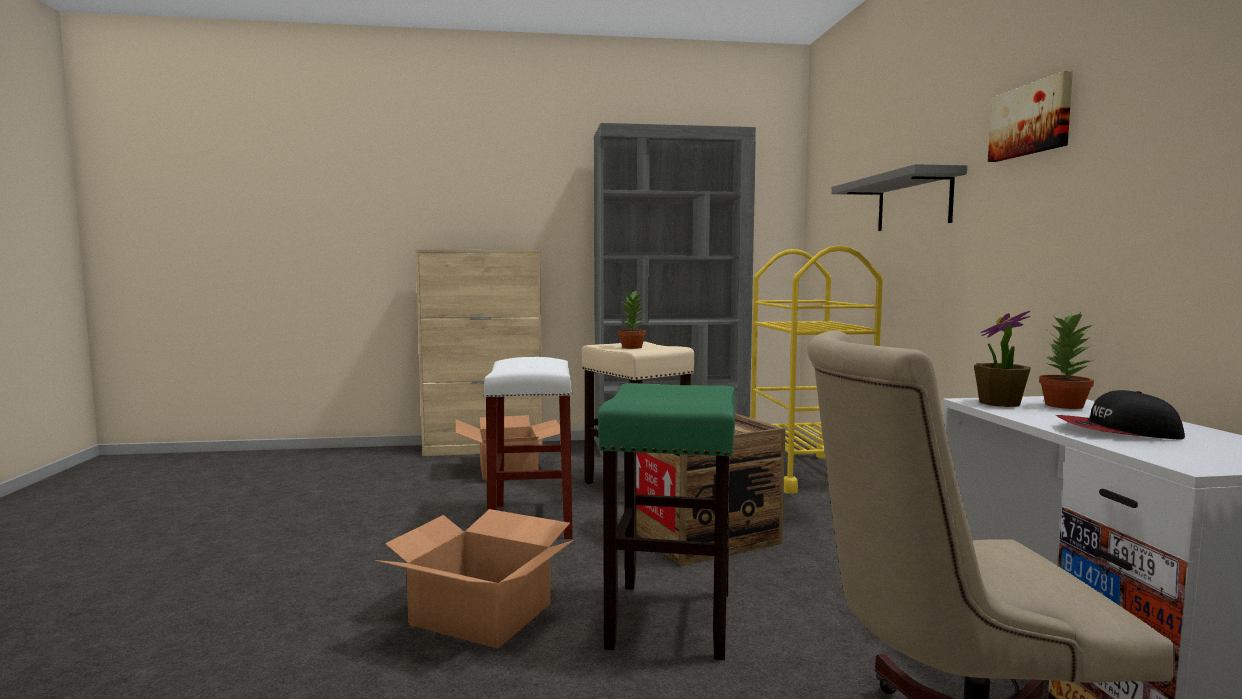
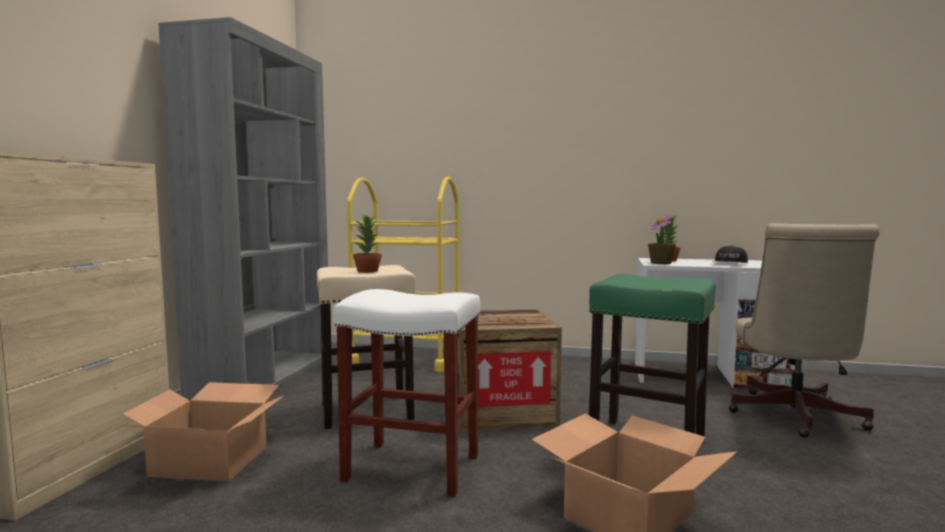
camera: 70 degrees left, 0 degrees up
(913, 202) = (477, 149): grey shelf -> none
(1031, 120) = (591, 112): picture -> none

